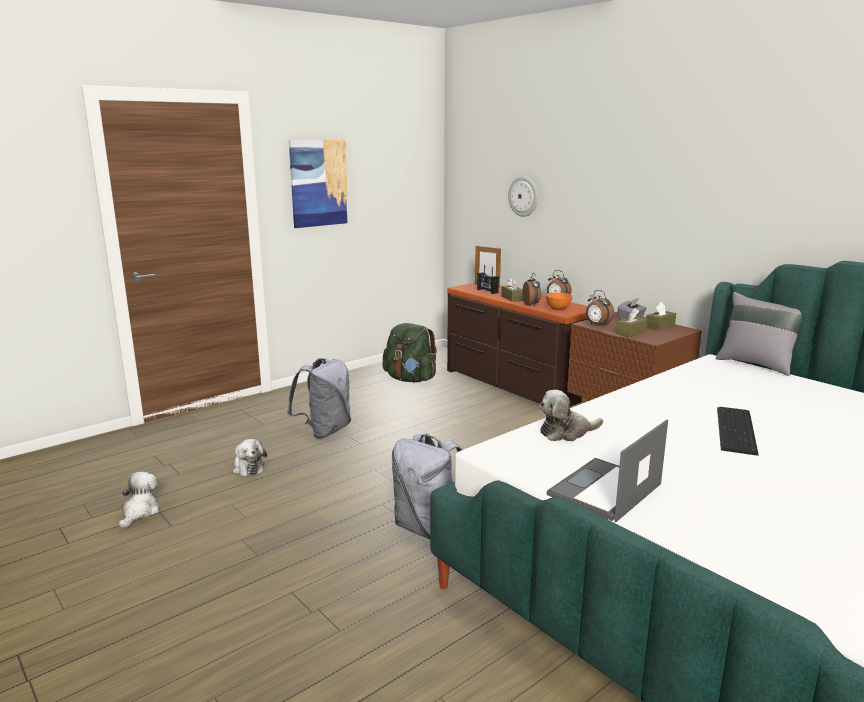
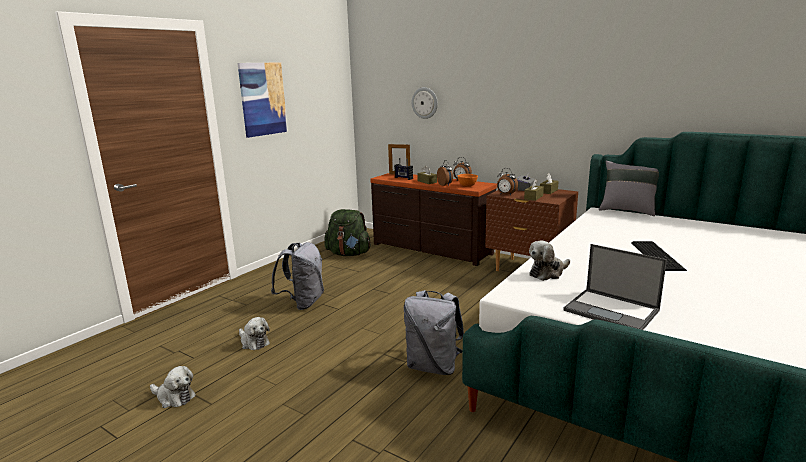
camera: 15 degrees left, 0 degrees up
(139, 512) = (174, 397): plush toy -> plush toy turned 120 degrees clockwise
(604, 490) = (612, 311): laptop -> laptop turned 75 degrees counterclockwise

